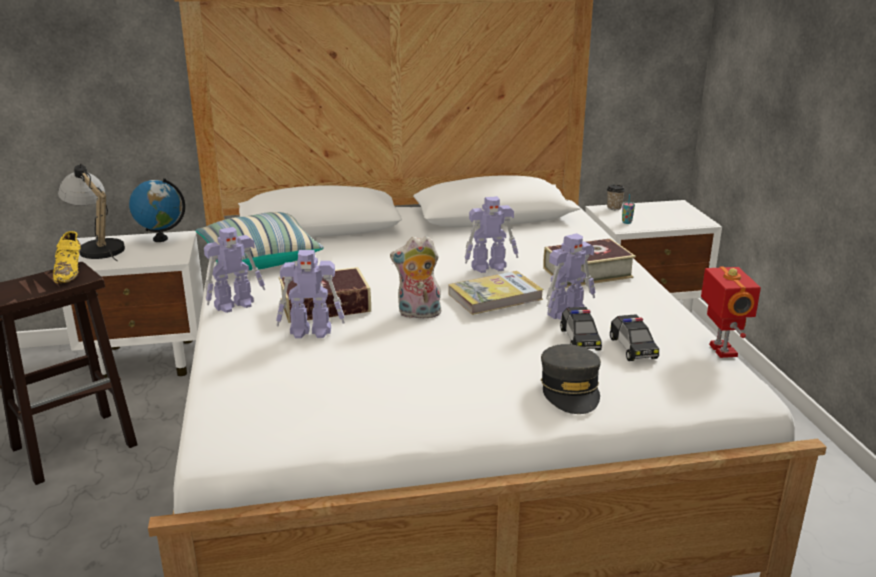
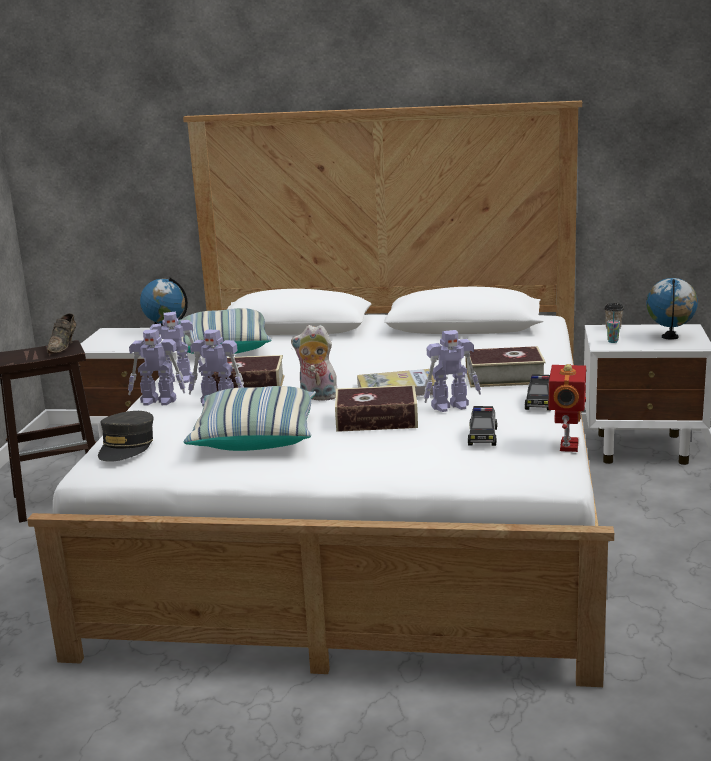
camera: 20 degrees right, 5 degrees down
(70, 272) = (63, 346): yellow shoe -> brown shoe
(97, 247) = (112, 336): table lamp -> none
(389, 375) = (255, 437): none -> pillow
(490, 267) = (417, 367): toy robot -> toy robot (159, 401)
(504, 337) = (376, 419): none -> book
(570, 390) = (394, 460): grey cap -> grey cap (127, 446)
(580, 339) = (441, 426): toy car -> toy car (539, 402)
(672, 215) = (670, 337): none -> globe

